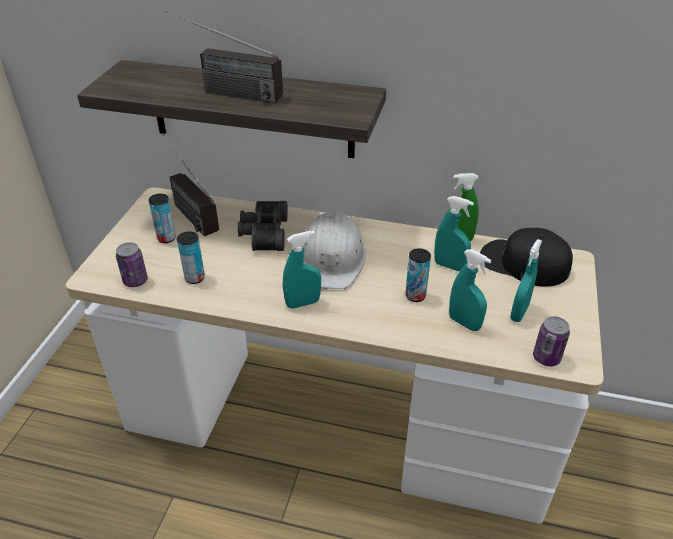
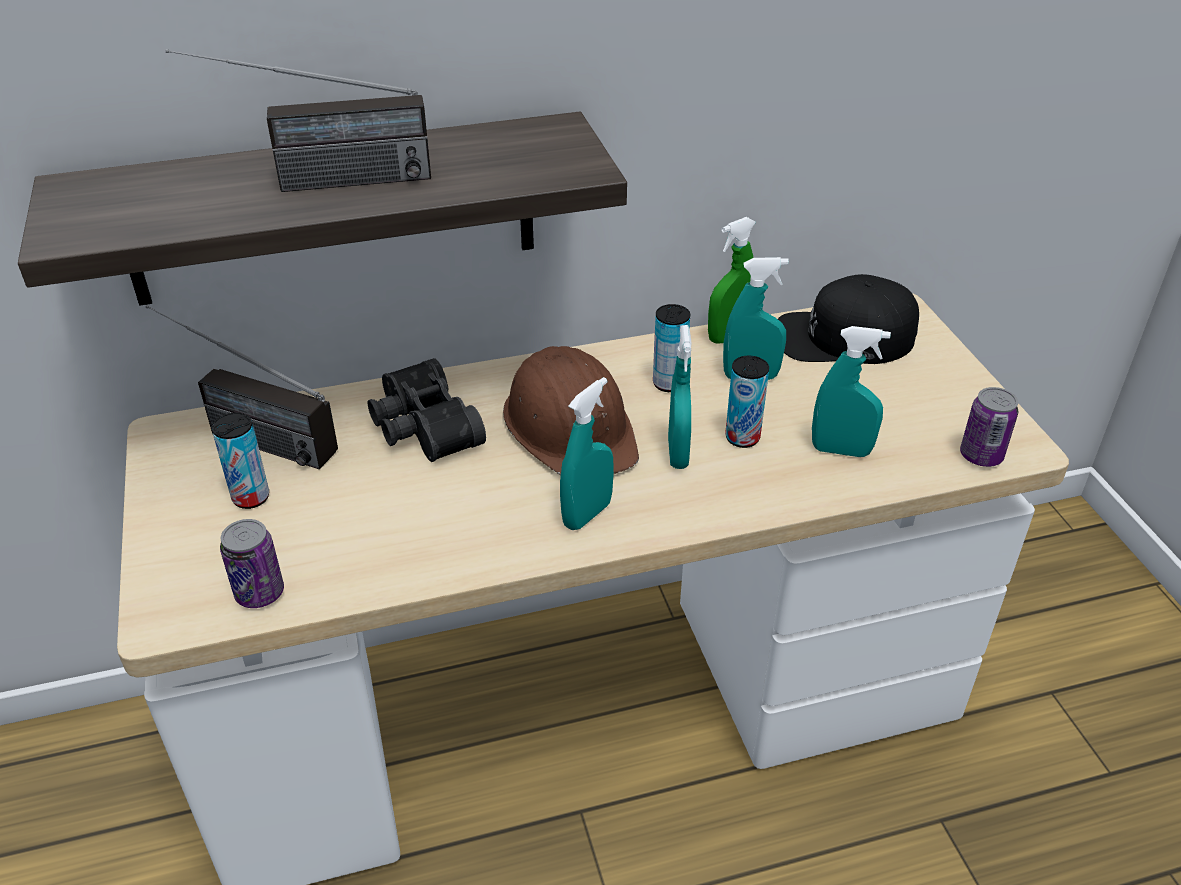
camera: 30 degrees left, 0 degrees up
(195, 278) = (367, 545): can -> can (669, 383)
(332, 258) = (571, 427): white hard hat -> brown hard hat
(519, 313) = (897, 408): turquoise spray bottle -> turquoise spray bottle (678, 453)

